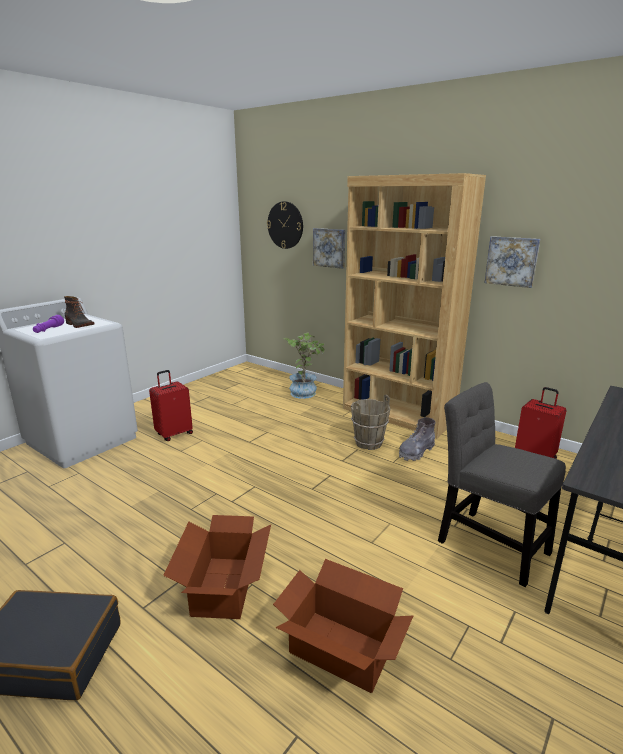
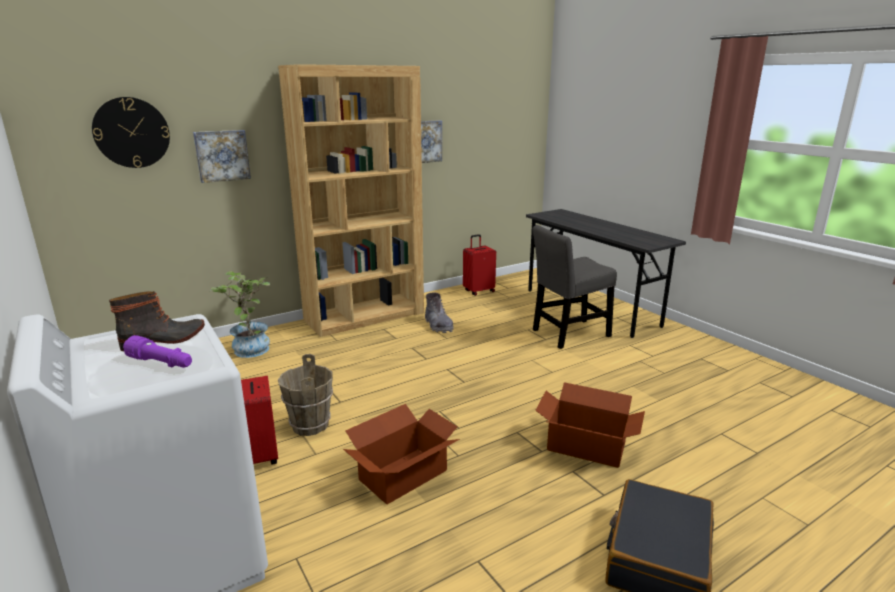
camera: 70 degrees left, 0 degrees up
(340, 648) = (655, 406): cardboard box -> cardboard box (402, 475)
(368, 443) = (405, 340): brown bucket -> brown bucket (310, 425)

